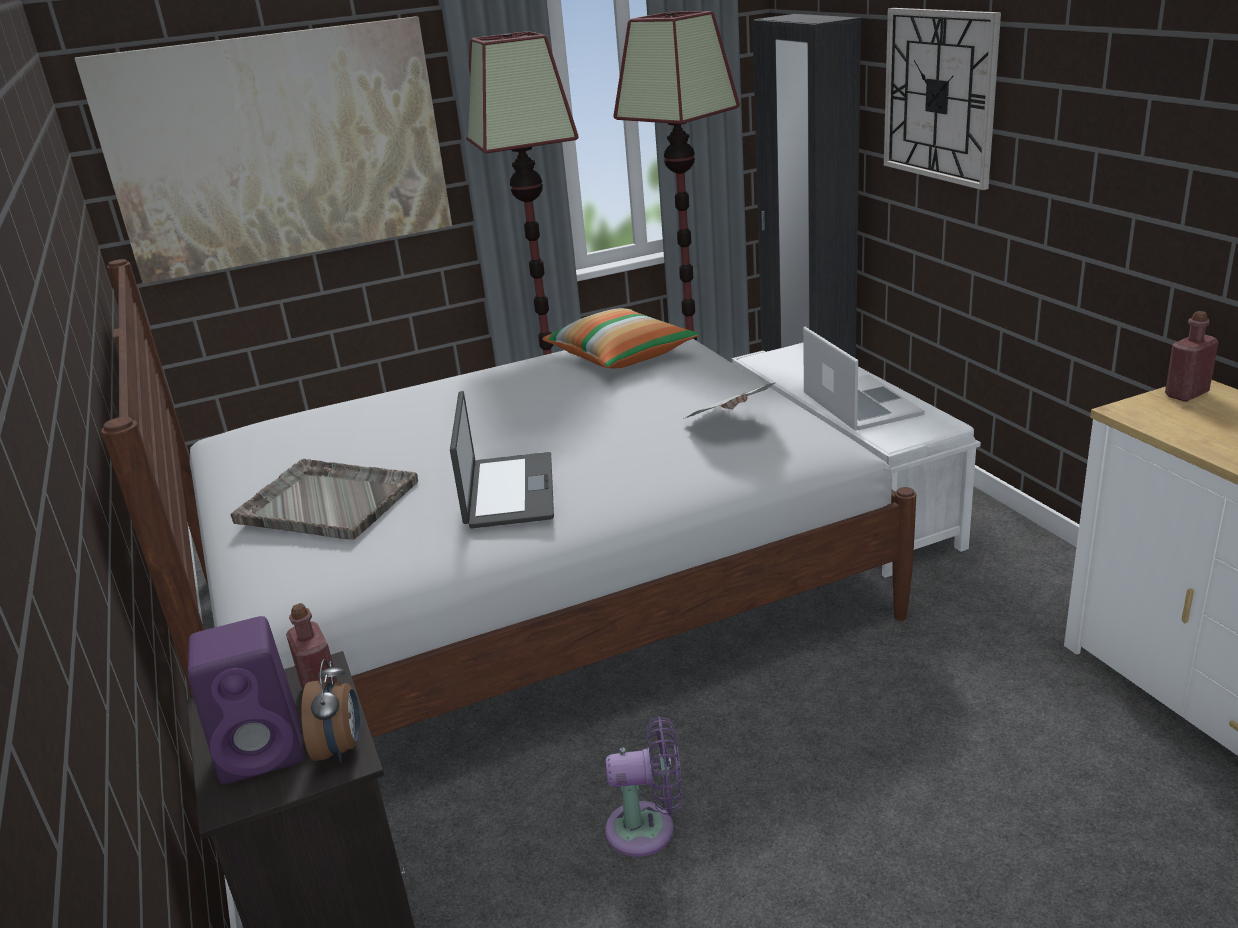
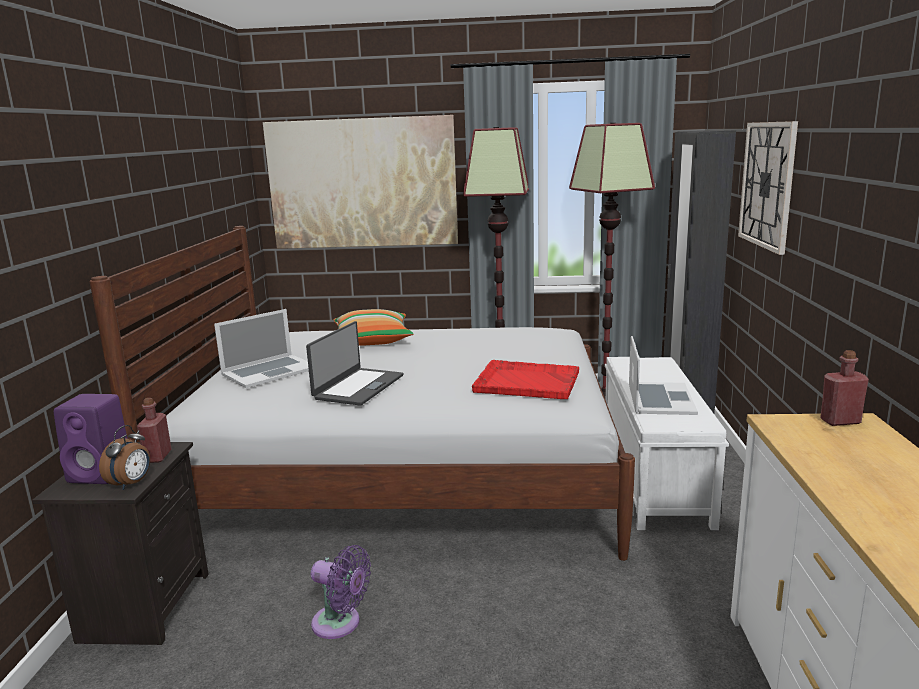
camera: 25 degrees right, 10 degrees down
(326, 502) = (269, 371): grey tray -> laptop
(621, 356) = (514, 335): pillow -> pillow (372, 340)
(729, 424) = (526, 382): newspaper -> red tray

